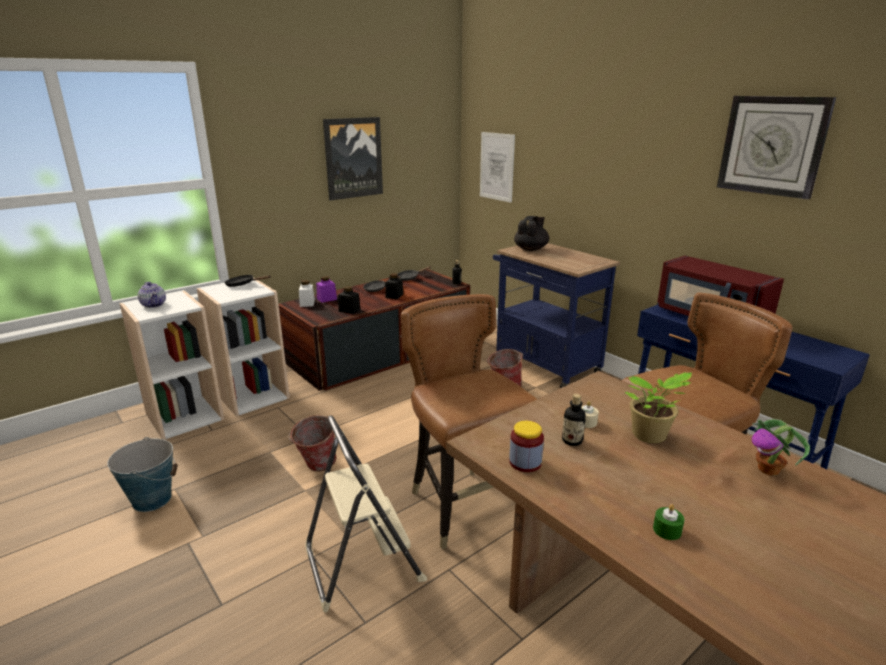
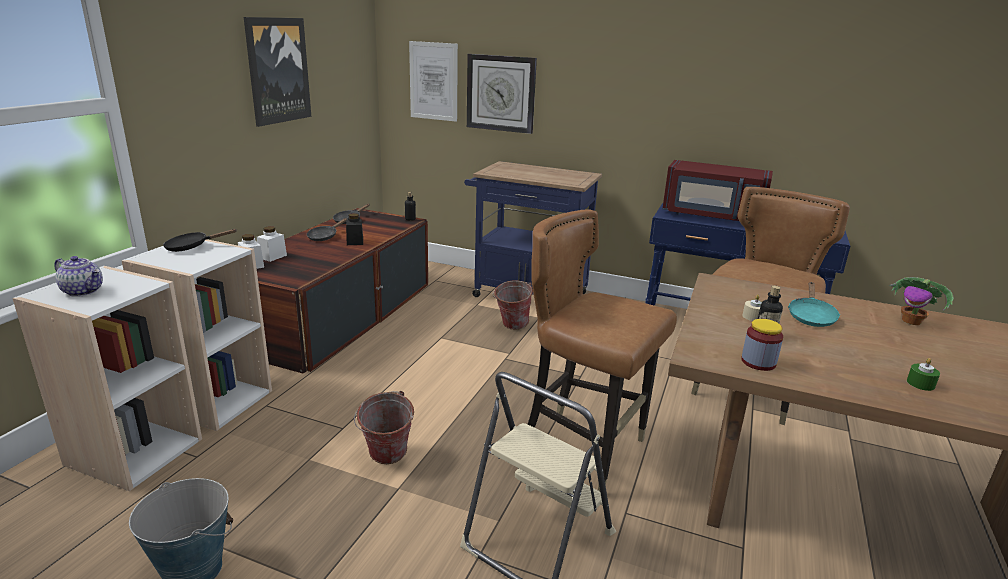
camera: 30 degrees left, 0 degrees up
(327, 299) = (272, 256): purple jar -> white jar
(349, 310) = (318, 265): black jar -> none
(531, 249) = (505, 169): black teapot -> none
(650, 436) = (810, 316): potted plant -> turquoise frying pan
(772, 146) = (753, 50): wall clock -> wall clock (501, 93)

